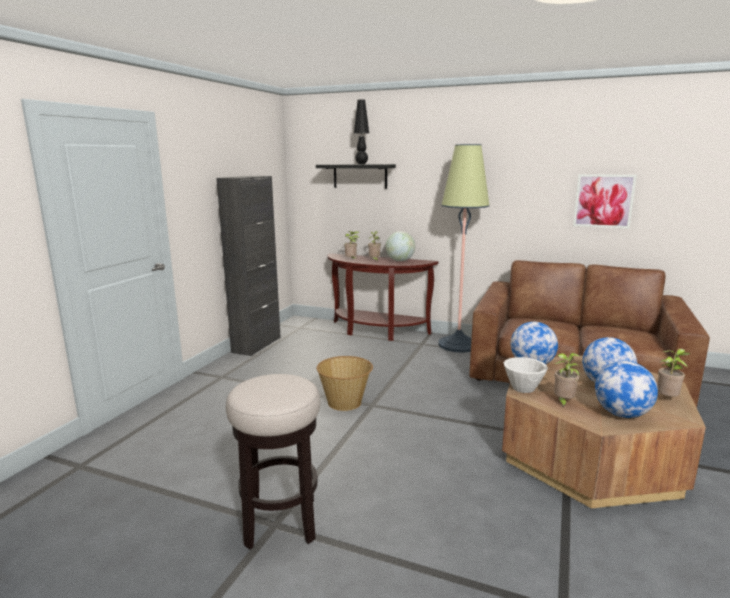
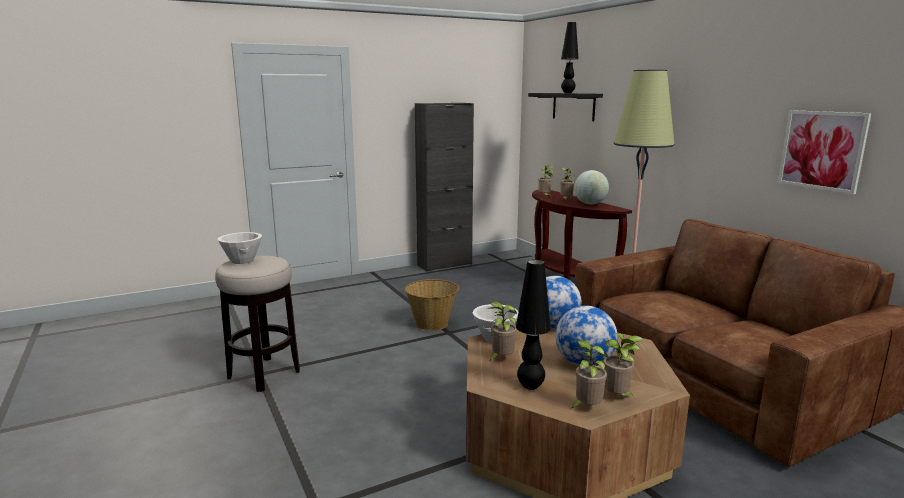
camera: 40 degrees right, 0 degrees up
(257, 390) = (242, 260): none -> white bowl
(621, 414) = (530, 386): globe -> black table lamp
(673, 414) = (586, 407): none -> potted plant

